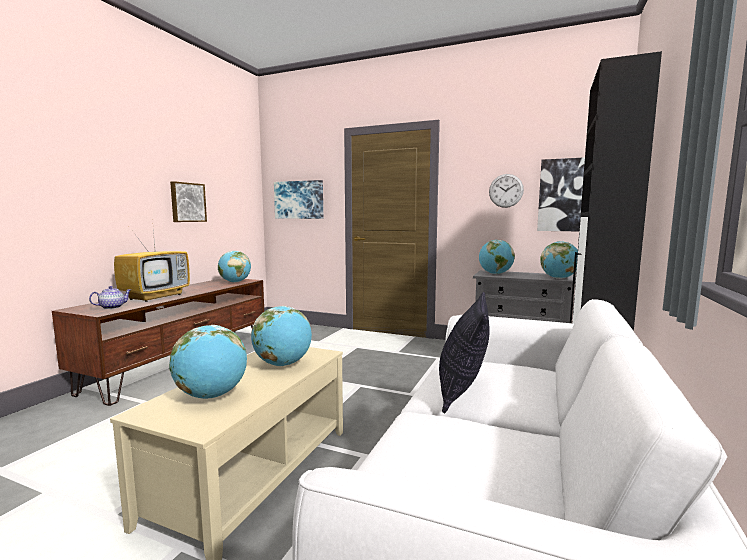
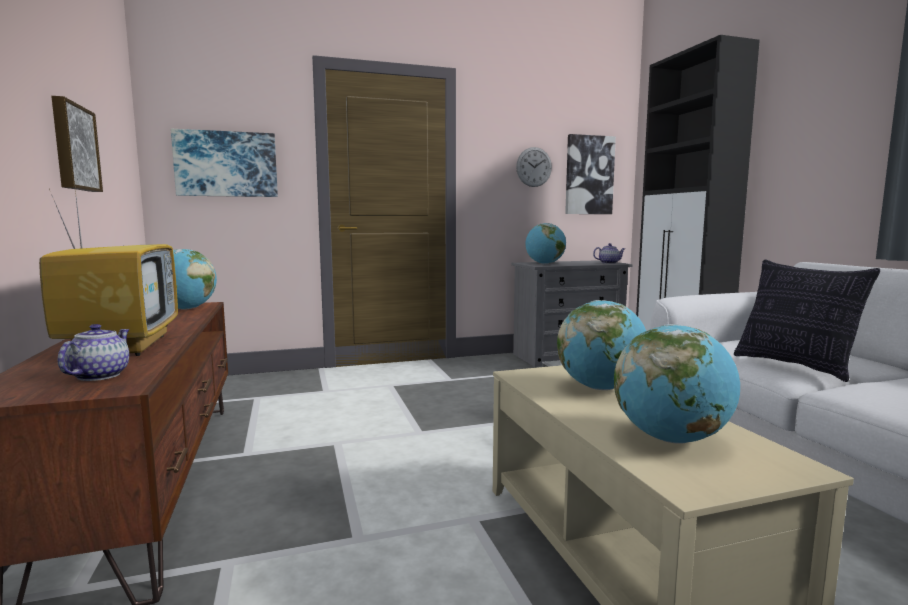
camera: 40 degrees left, 0 degrees up
(559, 278) = (609, 263): globe -> teapot

